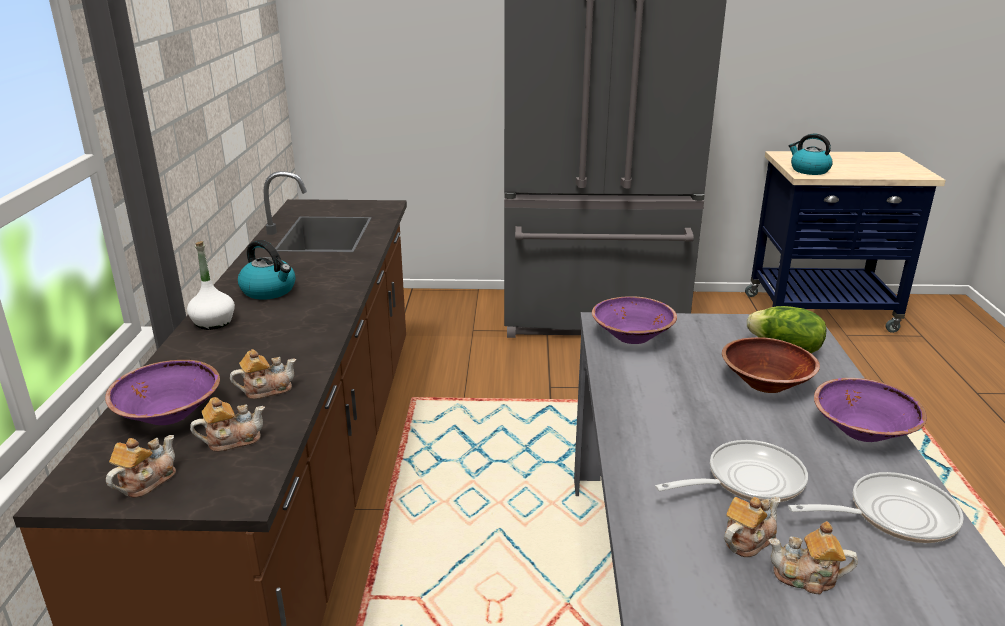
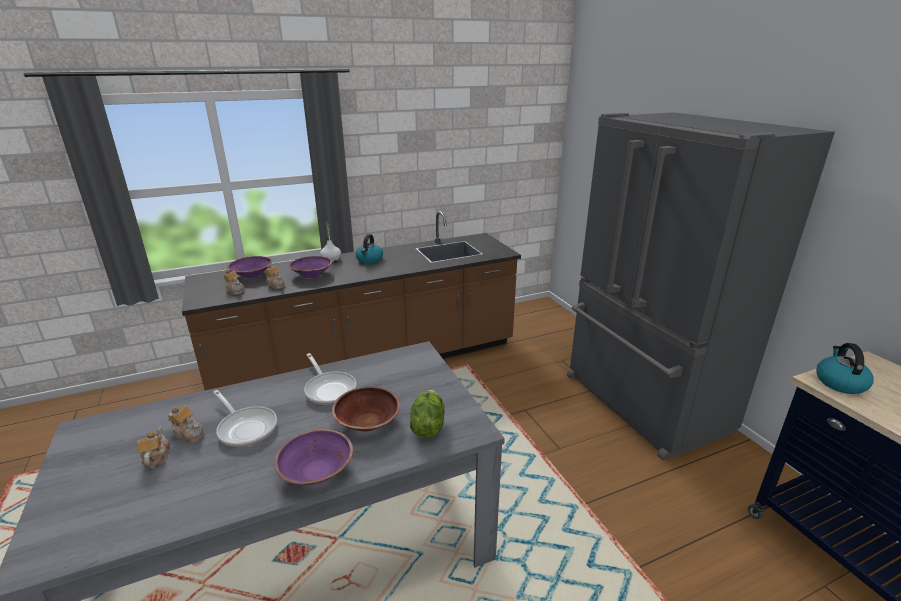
camera: 65 degrees right, 0 degrees up
(146, 481) = (205, 286): teapot -> none
(632, 337) = (405, 363): purple bowl -> purple bowl (312, 275)
(893, 515) = (215, 490): frying pan -> frying pan (329, 389)

